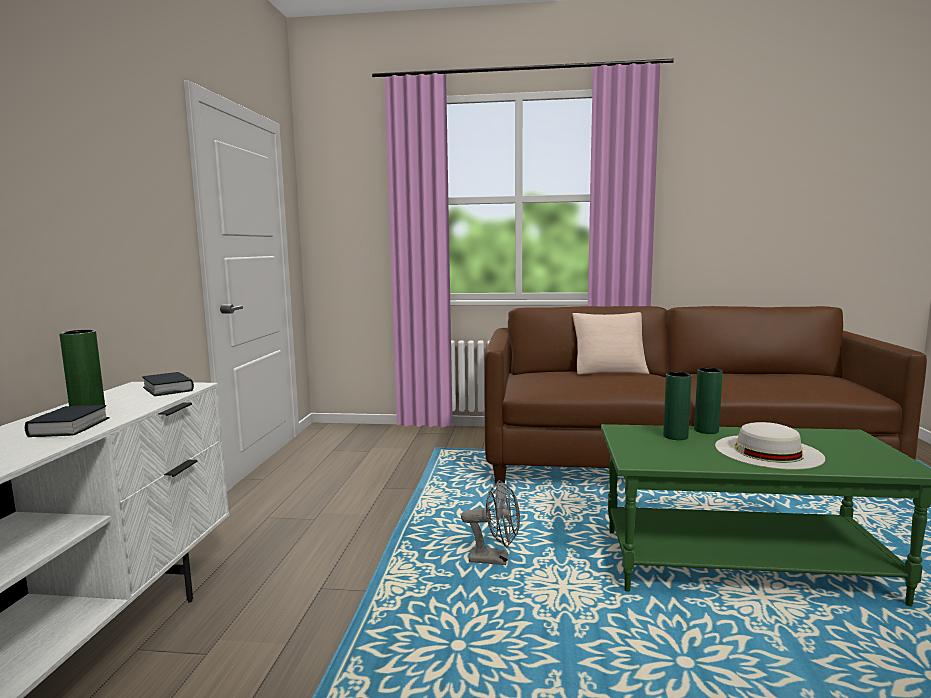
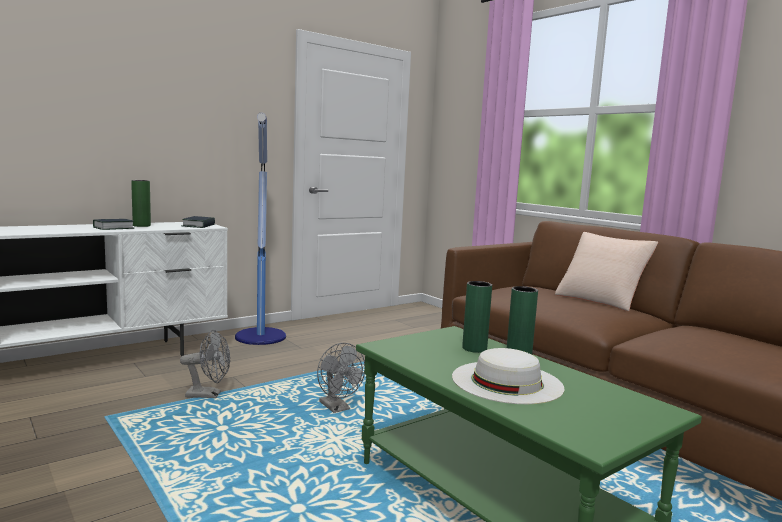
camera: 45 degrees right, 0 degrees up
(237, 529) = (261, 337): none -> floor lamp
(350, 623) = (209, 395): none -> grey fan

